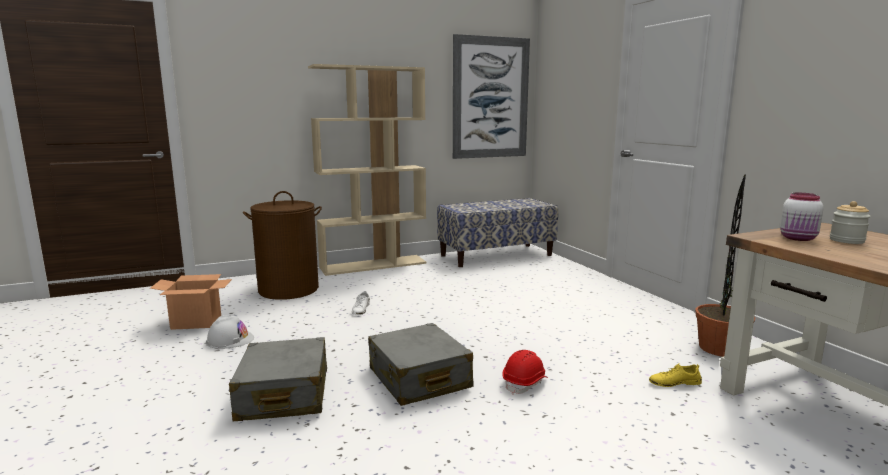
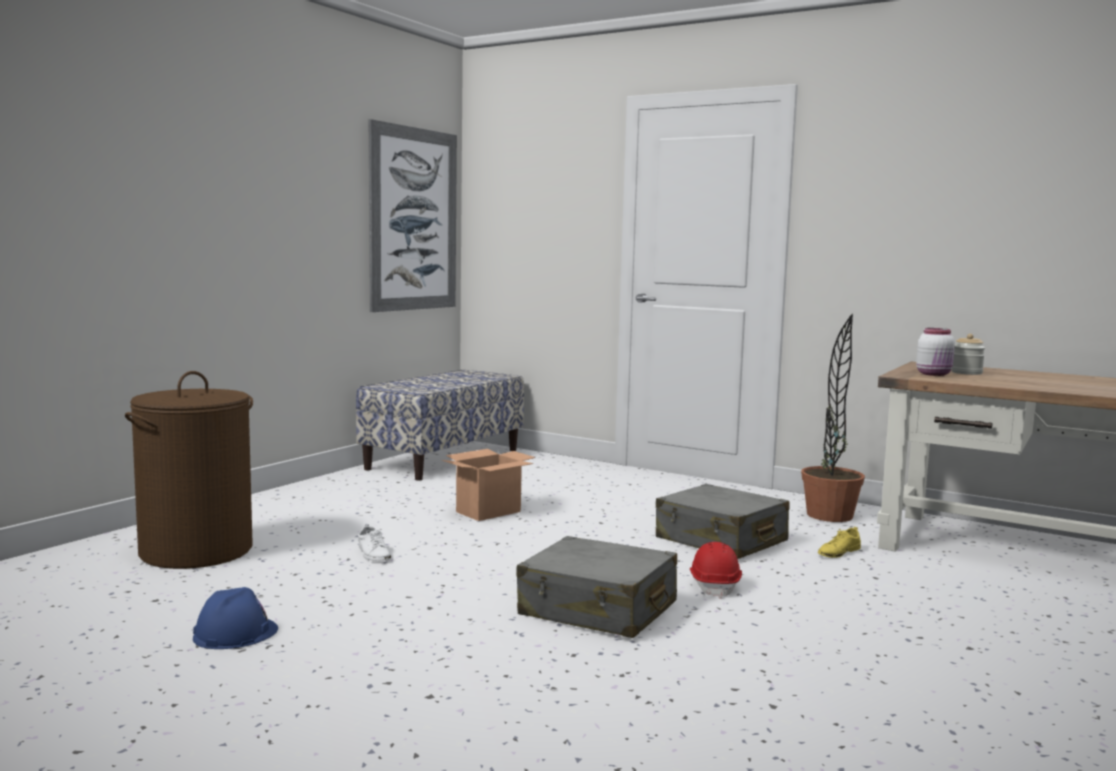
camera: 35 degrees left, 5 degrees down
(197, 322) = (117, 625): cardboard box -> cardboard box (488, 511)
(230, 340) = (235, 633): white hard hat -> blue hard hat
(284, 395) = (462, 670): grey suitcase -> grey suitcase (721, 540)
(374, 265) = (280, 496): beige bookcase -> none

